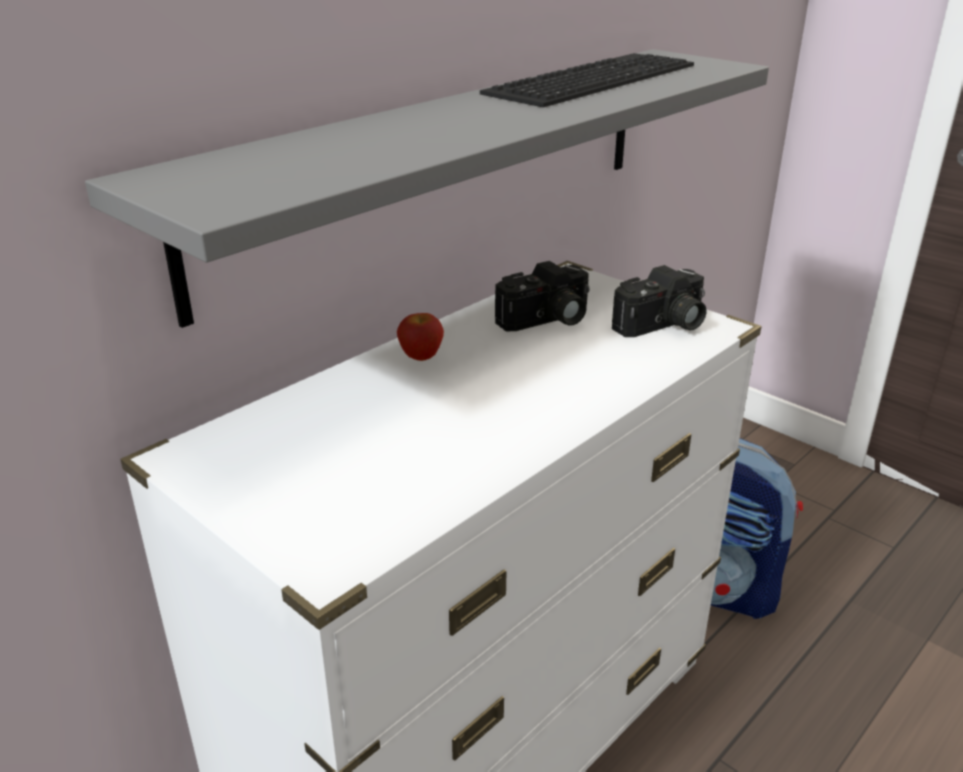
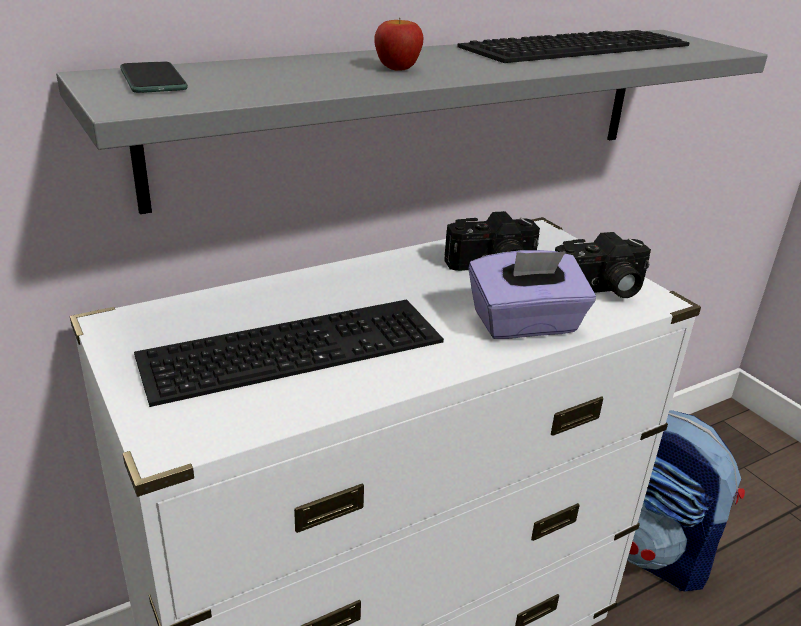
camera: 15 degrees right, 0 degrees up
(208, 175) = (153, 80): none -> phone
(393, 440) = (294, 345): none -> keyboard
(421, 356) = (362, 277): apple -> apple (397, 68)
(611, 374) = (525, 324): none -> purple tissue box

